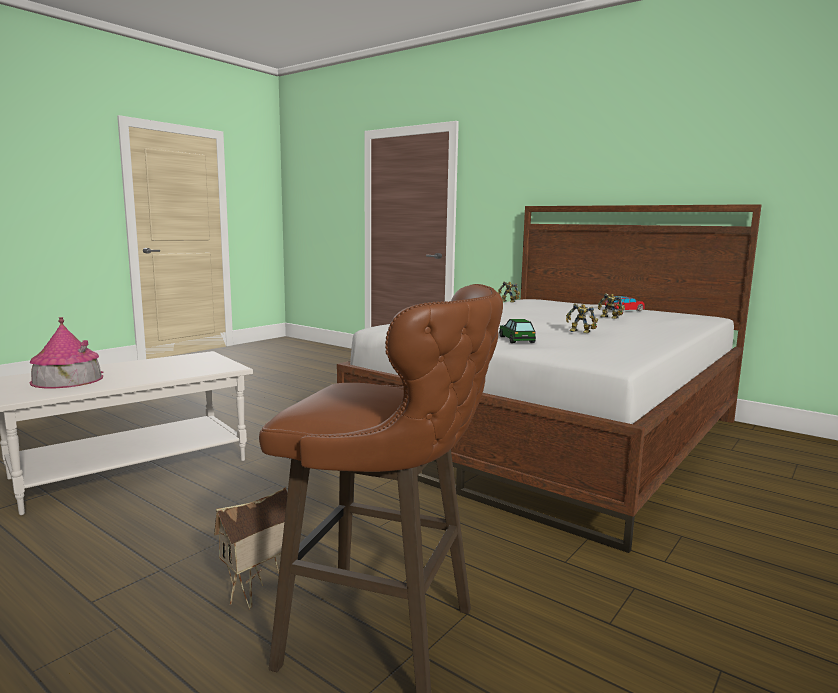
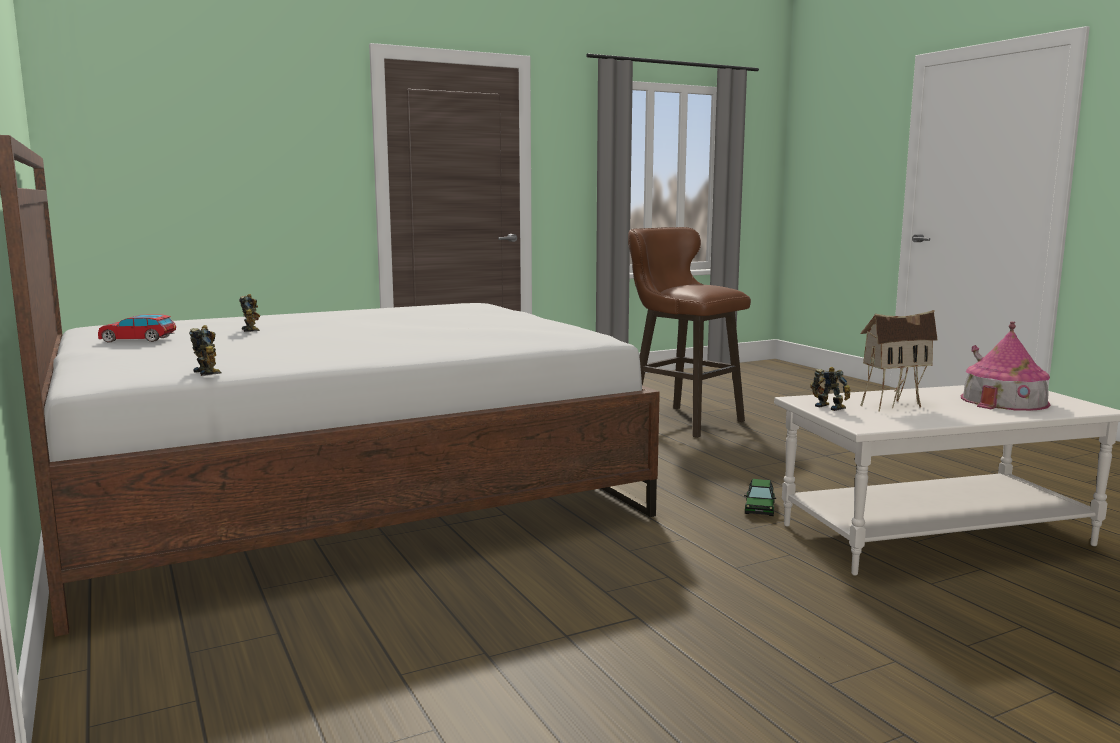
camera: 155 degrees left, 0 degrees up
(260, 594) = (751, 439): toy house -> toy house (892, 405)
(516, 339) = (490, 316): toy car -> toy car (759, 508)
(580, 332) = (391, 318): toy robot -> toy robot (830, 407)

